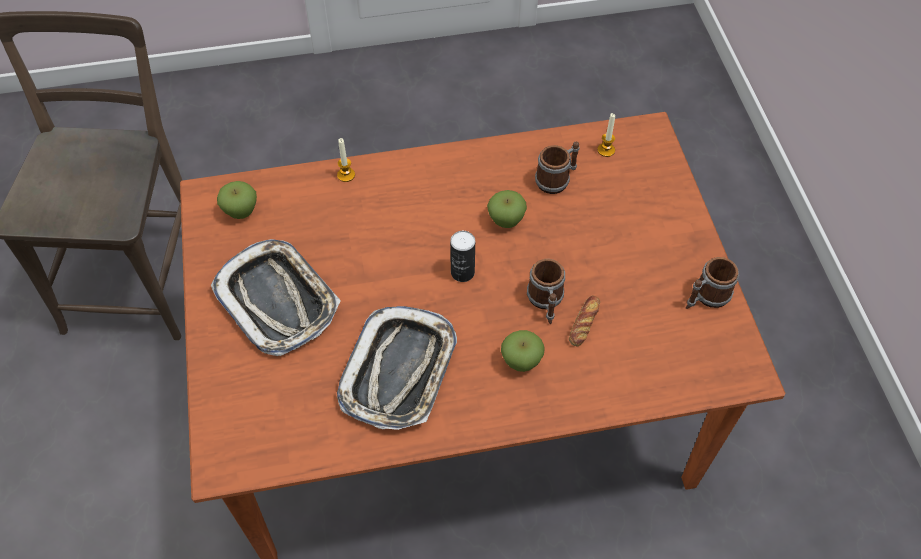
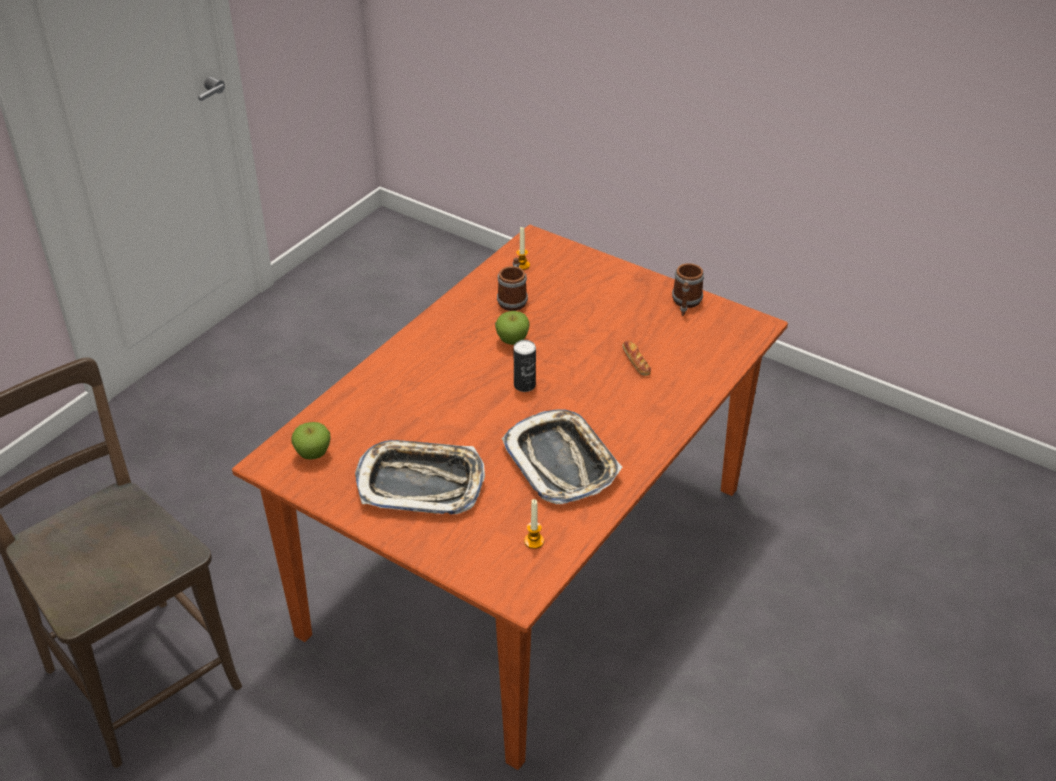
camera: 45 degrees left, 15 degrees down
(346, 175) = (362, 384): candle -> candle (534, 541)
(521, 361) = (627, 405): apple -> none
(546, 302) = (599, 366): mug -> none

